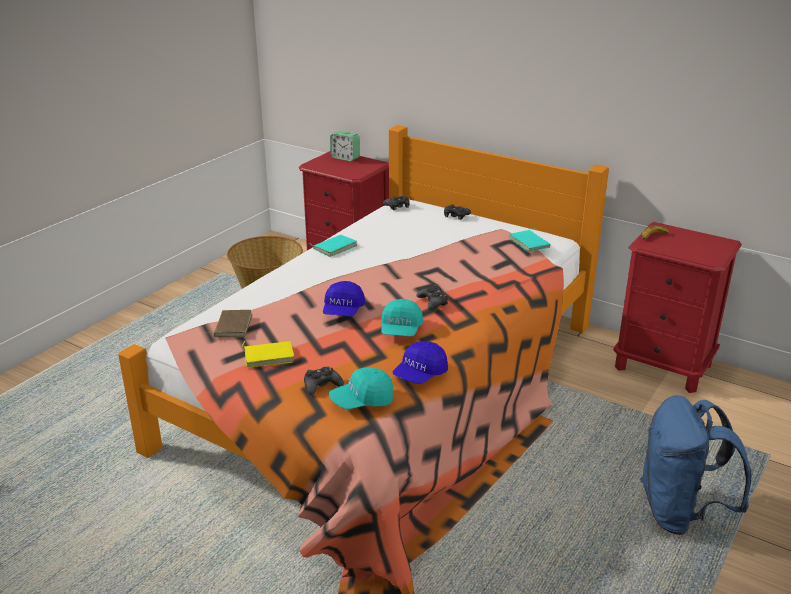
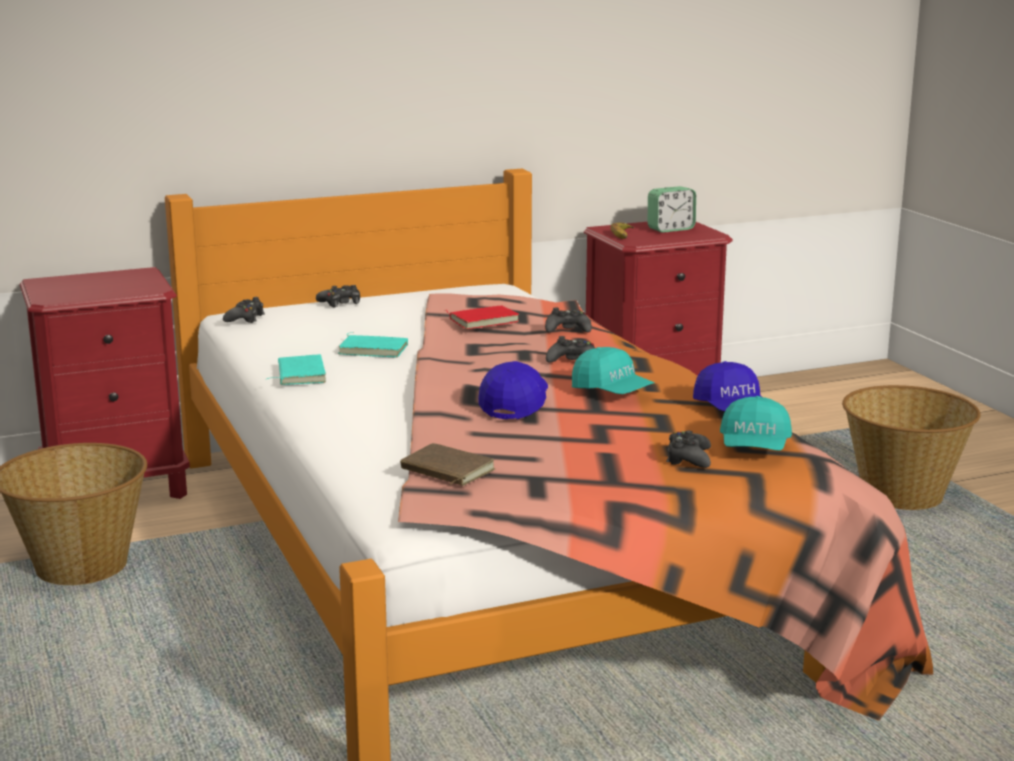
camera: 55 degrees left, 10 degrees down
(269, 355) = (567, 469): yellow book -> none
(343, 311) = (515, 404): blue cap -> blue cap turned 120 degrees counterclockwise
(345, 158) = (76, 280): alarm clock -> alarm clock (670, 229)
(472, 257) = (483, 320): none -> red book
(493, 283) = (567, 329): none -> black game controller
(530, 243) = (497, 291): turquoise book -> turquoise book (374, 349)
(680, 512) = (902, 494): blue backpack -> basket

